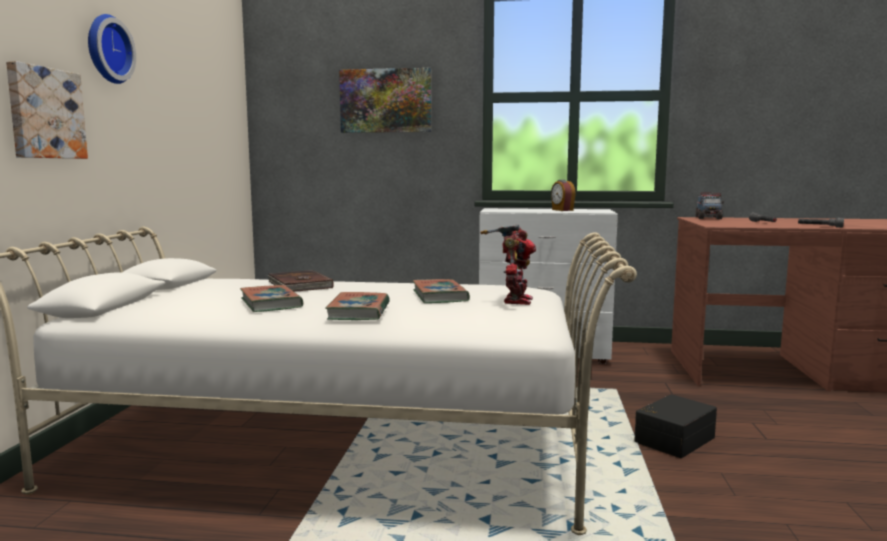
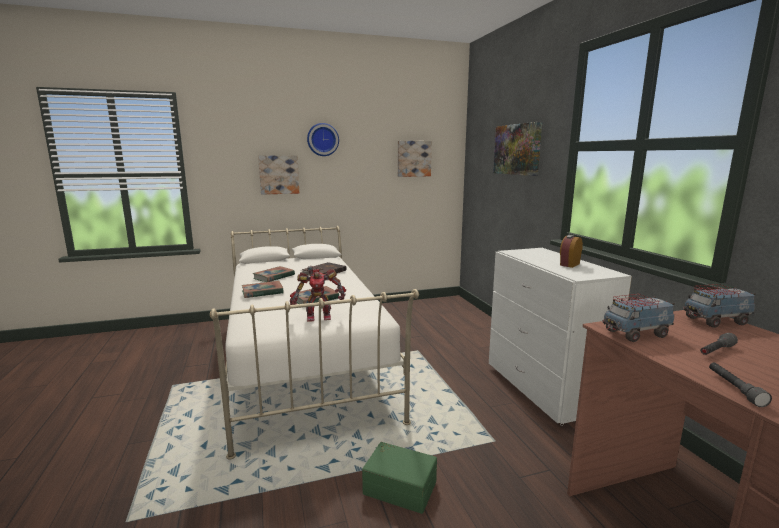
camera: 65 degrees right, 5 degrees up
(208, 107) = (413, 158): none -> picture
(672, 439) = (400, 486): black storage box -> green storage box
(731, 224) = (635, 334): none -> toy truck

